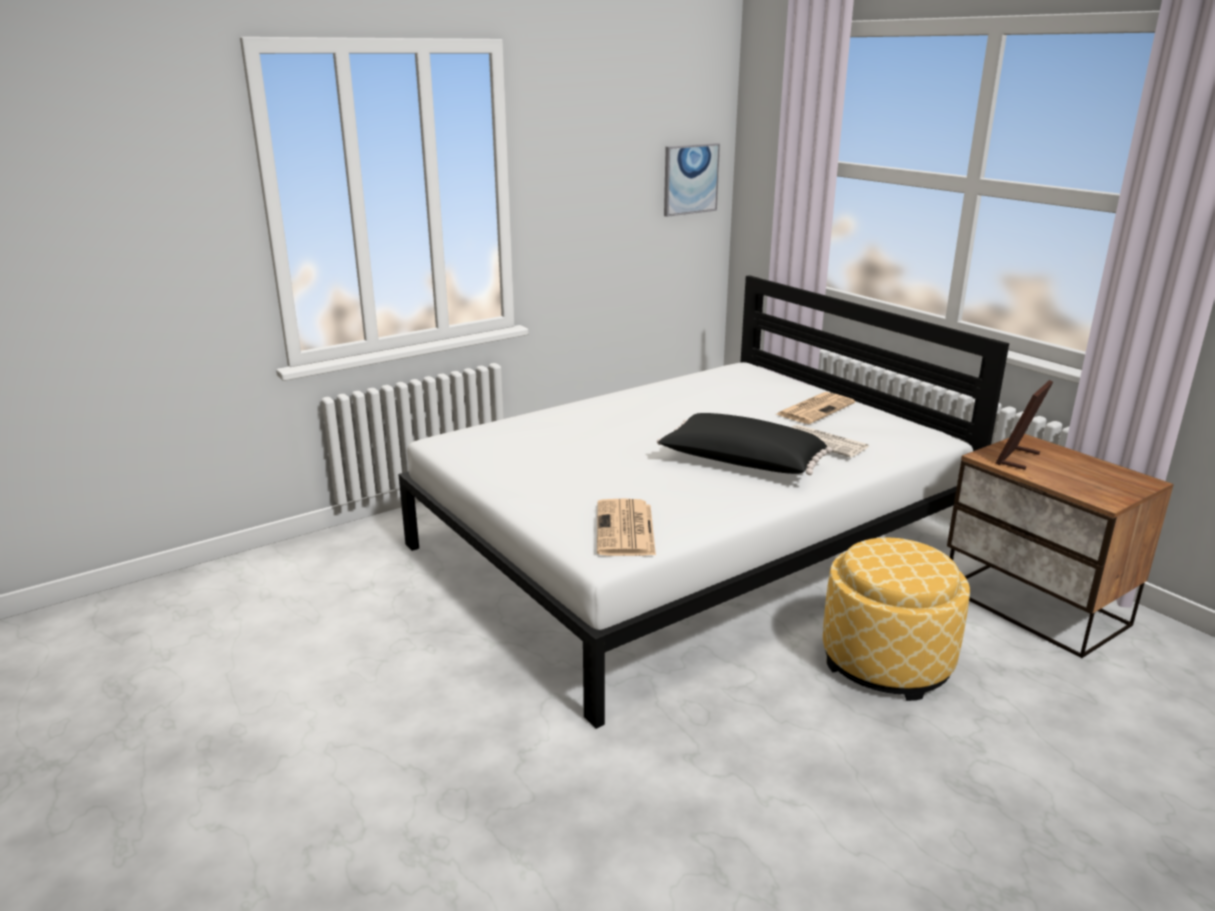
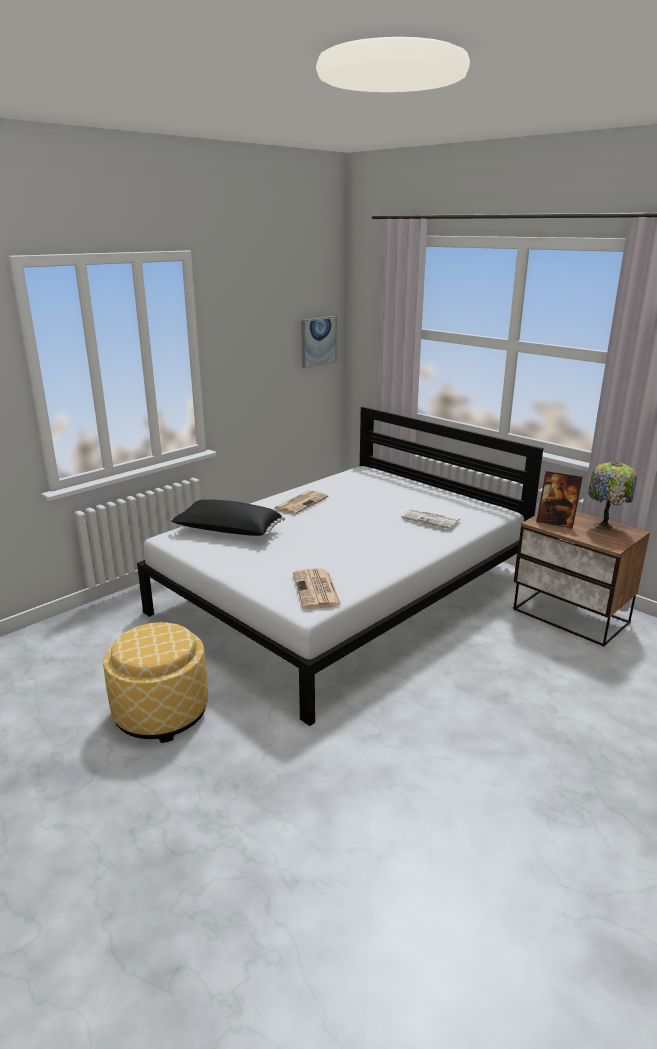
camera: 10 degrees left, 0 degrees up
(741, 464) = (380, 539): black pillow -> black pillow (228, 532)
(815, 409) = (419, 496): newspaper -> newspaper (301, 502)
(886, 661) = (487, 661): ottoman -> ottoman (161, 713)
(1017, 459) = (555, 522): picture frame -> picture frame turned 90 degrees counterclockwise
(1097, 470) = (604, 526): none -> table lamp

